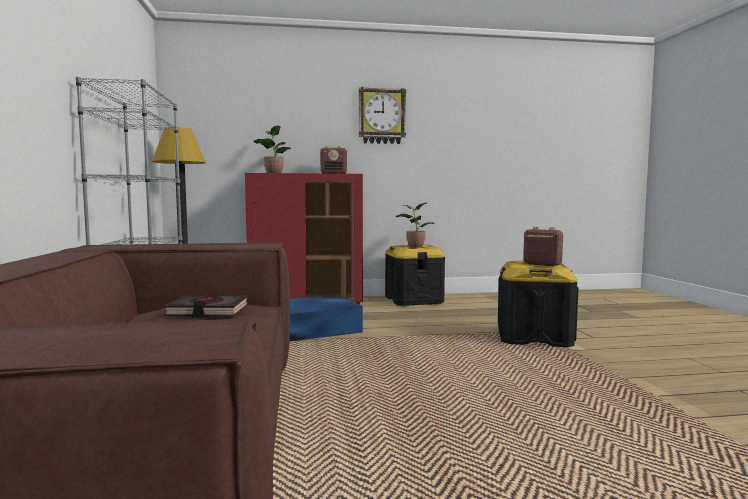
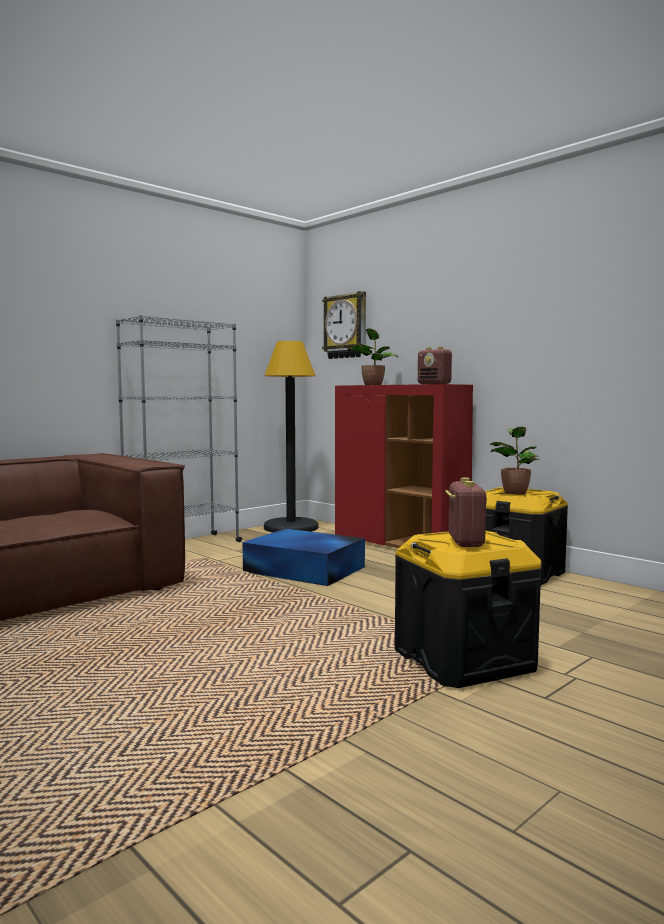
camera: 55 degrees right, 0 degrees up
(208, 311) = (68, 516): black book -> none
(381, 116) = (509, 297): wall clock -> wall clock (346, 326)

